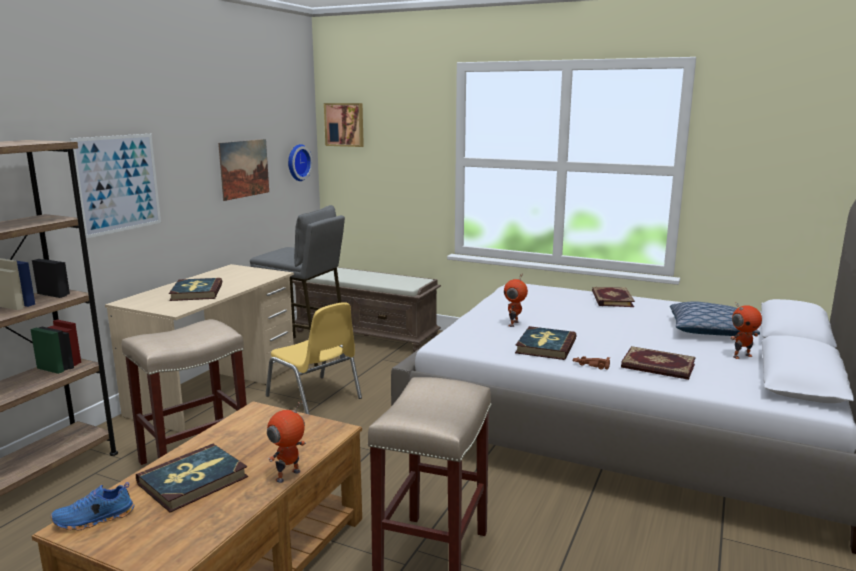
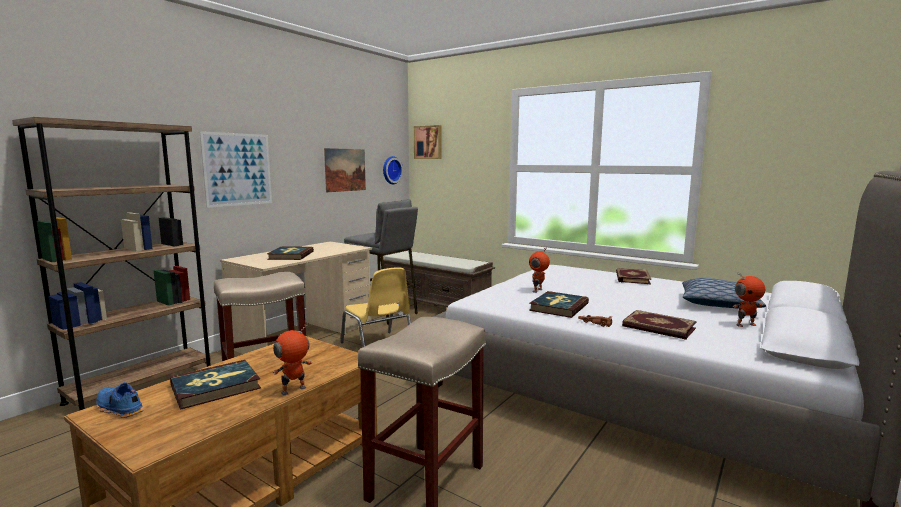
camera: 10 degrees right, 5 degrees down
(94, 519) = (118, 409): blue shoe -> blue shoe turned 45 degrees clockwise

